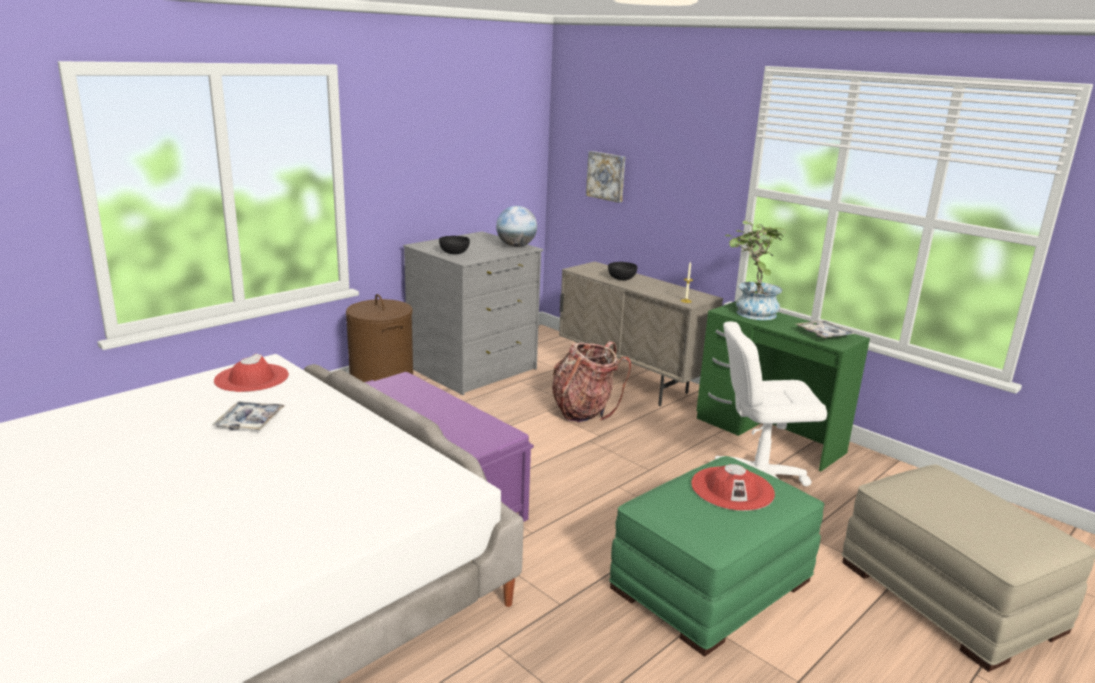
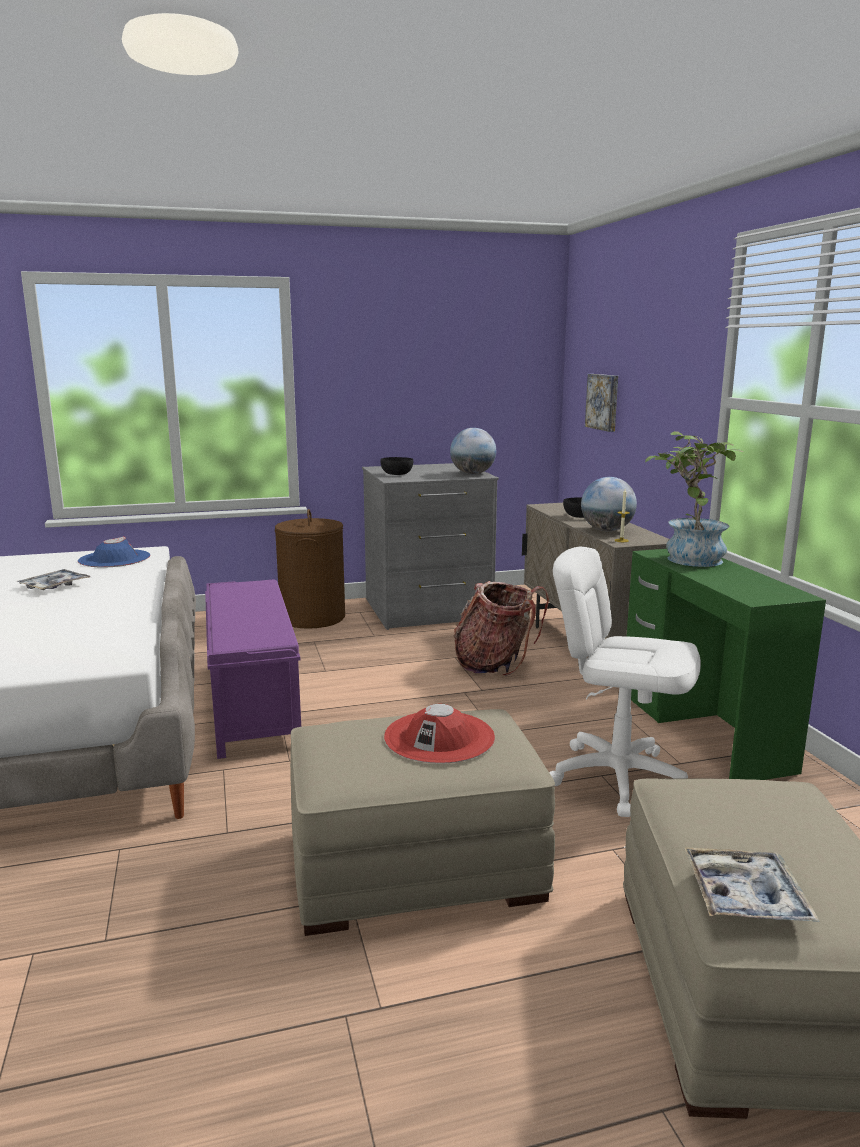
camera: 30 degrees right, 5 degrees down
(251, 378) = (114, 559): red hat -> blue hat
(661, 291) = (607, 530): none -> globe
(711, 585) = (414, 865): green ottoman -> beige ottoman
(824, 334) = (755, 588): tray -> tray (745, 896)

